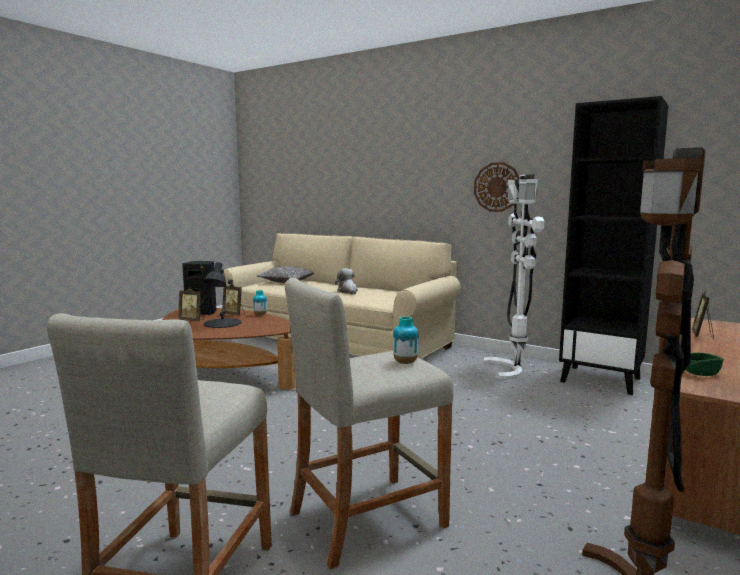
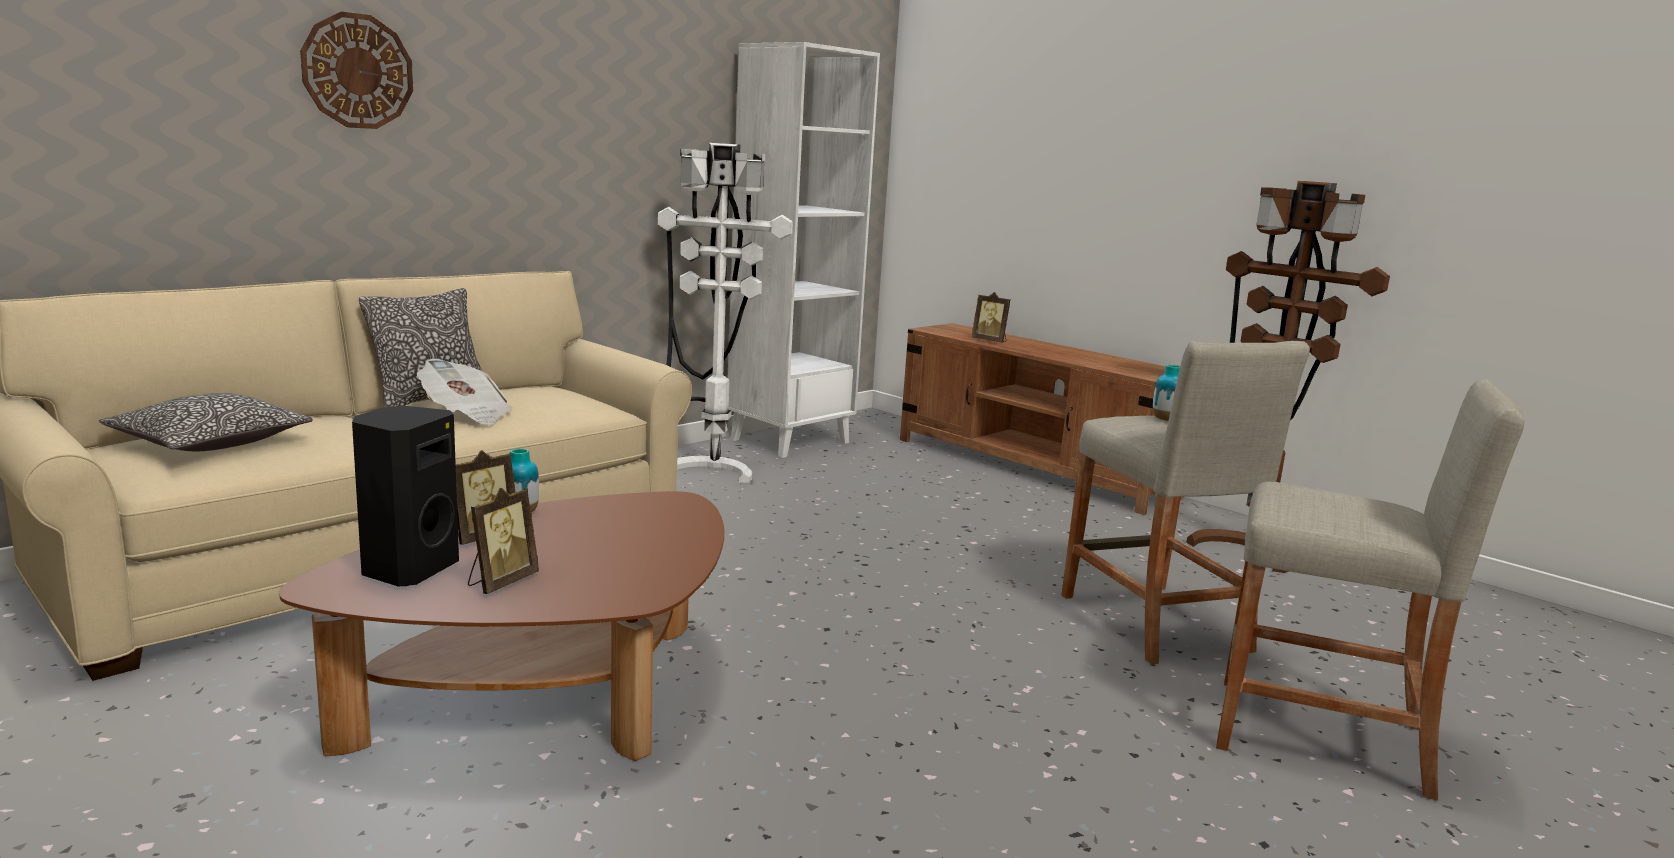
camera: 80 degrees left, 5 degrees up
(222, 323) = (572, 552): black table lamp -> none
(348, 292) = (466, 415): plush toy -> newspaper
(367, 287) = (429, 399): none -> pillow
(497, 187) = (610, 157): wall clock -> wall clock (357, 71)
(601, 380) = (790, 440): black bookcase -> white bookcase
(700, 373) = (1118, 367): green bowl -> none

